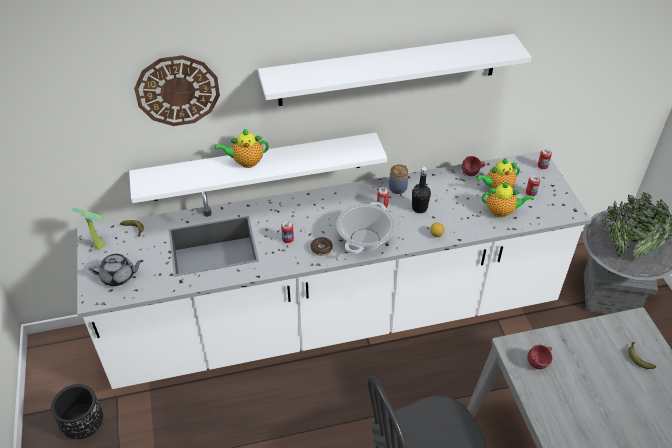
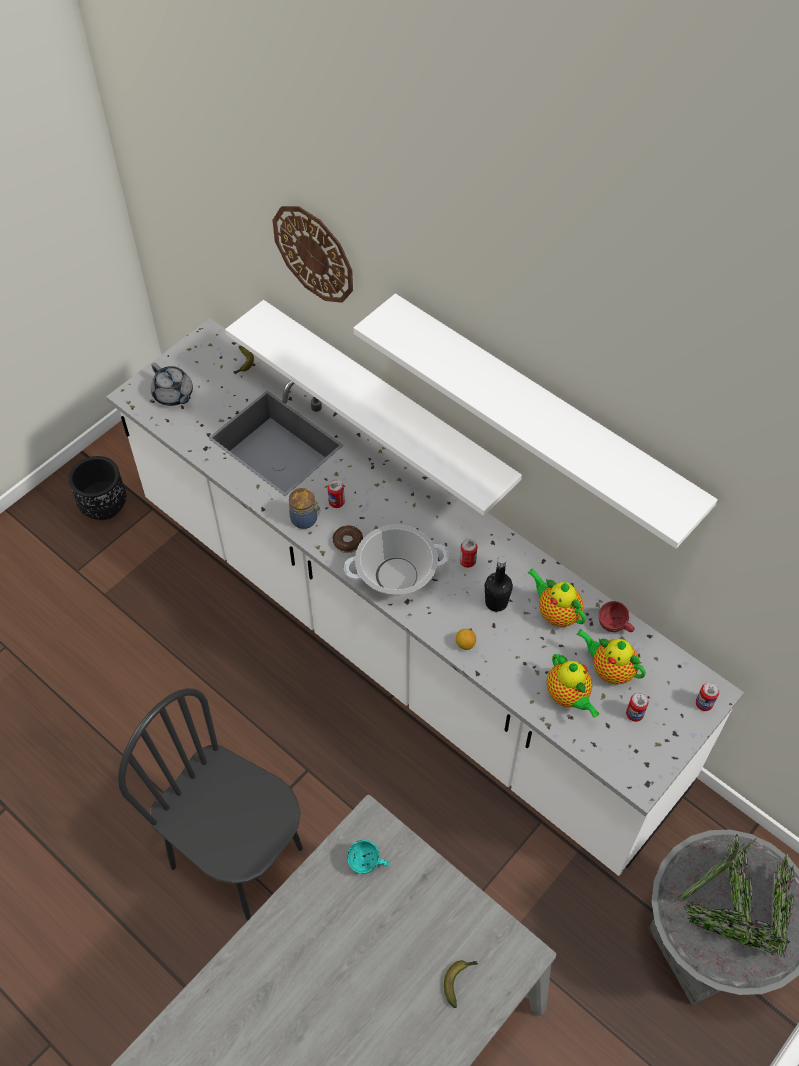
camera: 55 degrees right, 10 degrees up
(99, 245) = (201, 351): potted plant -> none
(246, 162) = (359, 385): teapot -> teapot (556, 613)
(398, 188) = (513, 561): jar -> jar (305, 519)
(540, 362) = (368, 865): red mug -> turquoise mug

